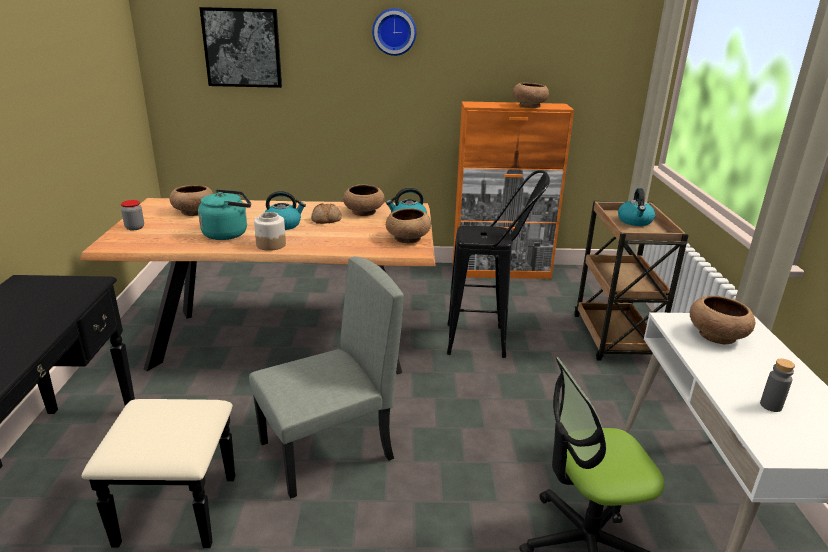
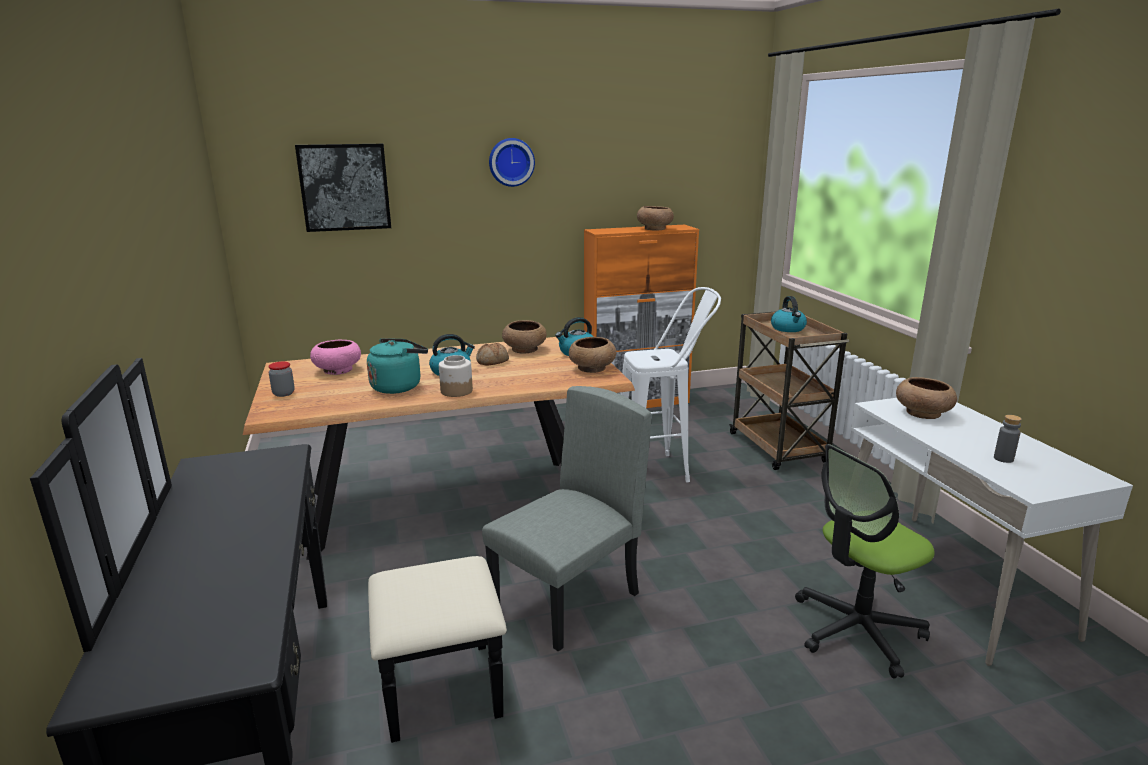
camera: 15 degrees left, 5 degrees down
(193, 212) = (337, 370): brown bowl -> pink bowl
(487, 341) = (663, 469): black stool -> white stool

